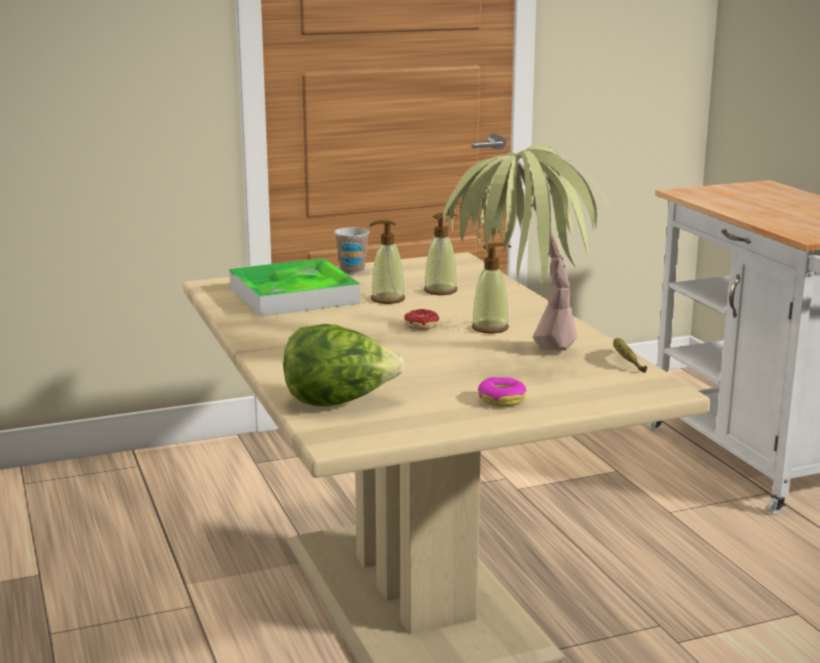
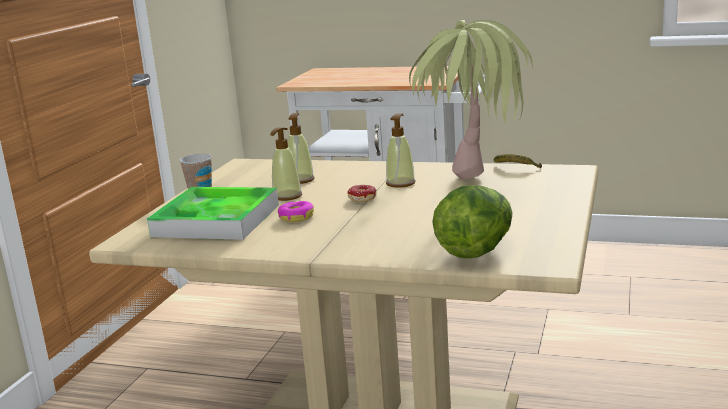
camera: 50 degrees left, 0 degrees up
(501, 399) = (536, 207): donut -> donut (296, 217)

